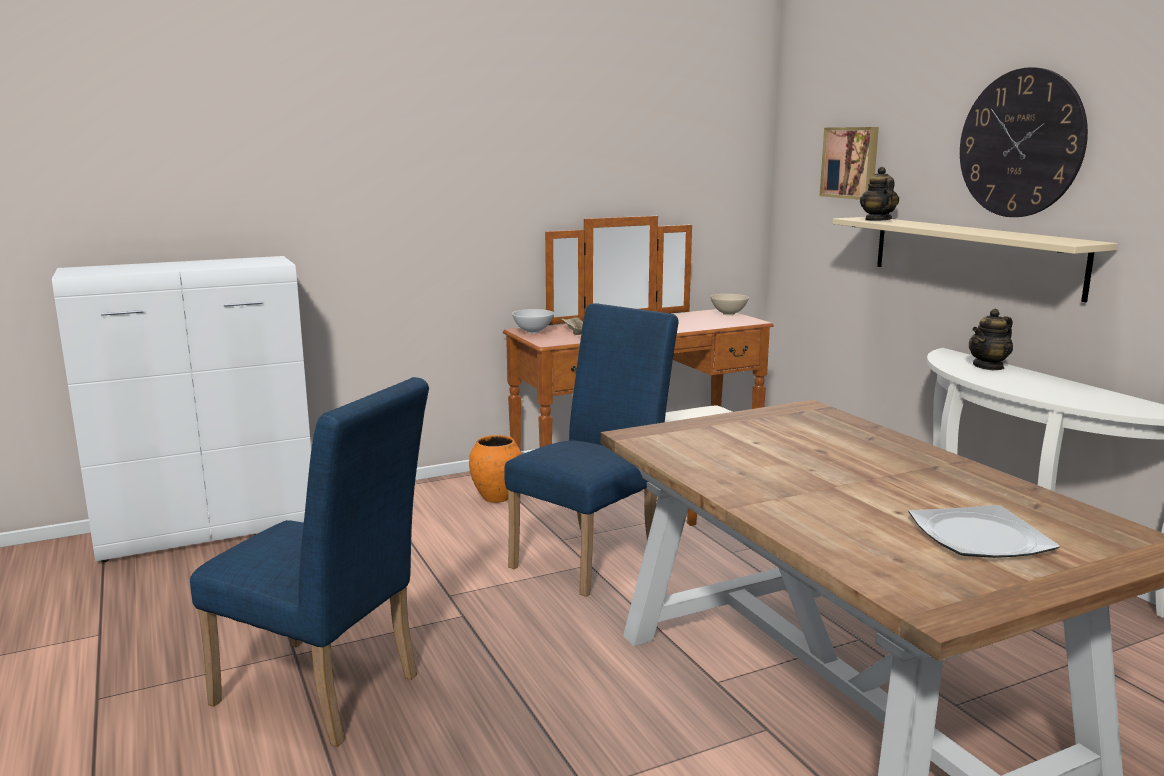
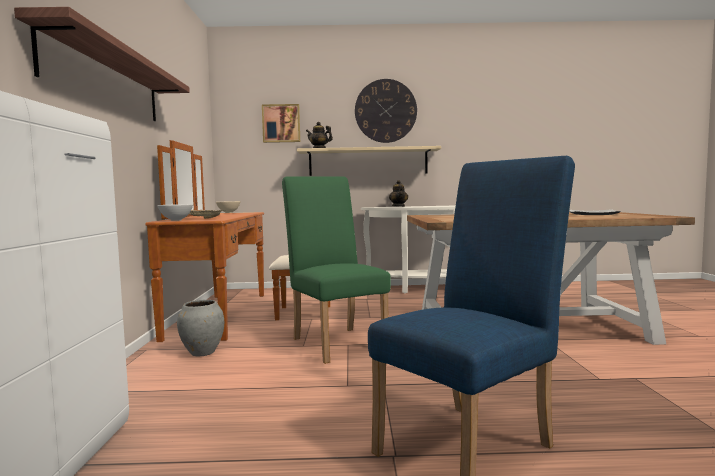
camera: 65 degrees left, 10 degrees down
(444, 175) = (107, 81): none -> shelf
(496, 498) = (202, 353): orange vase -> grey vase
(593, 555) = (336, 342): blue chair -> green chair

